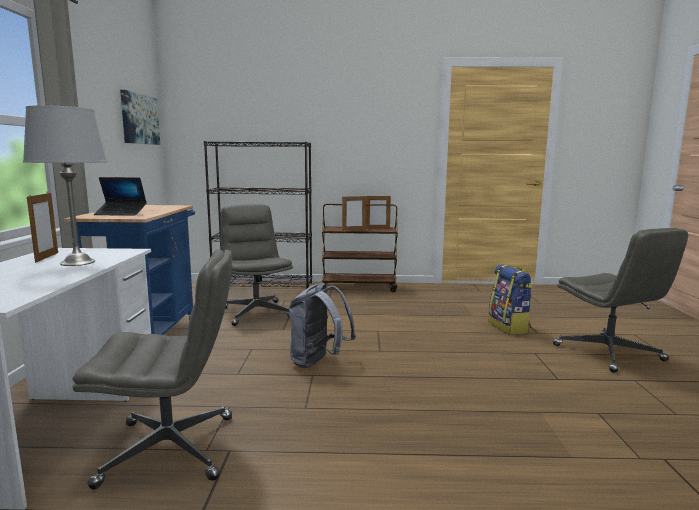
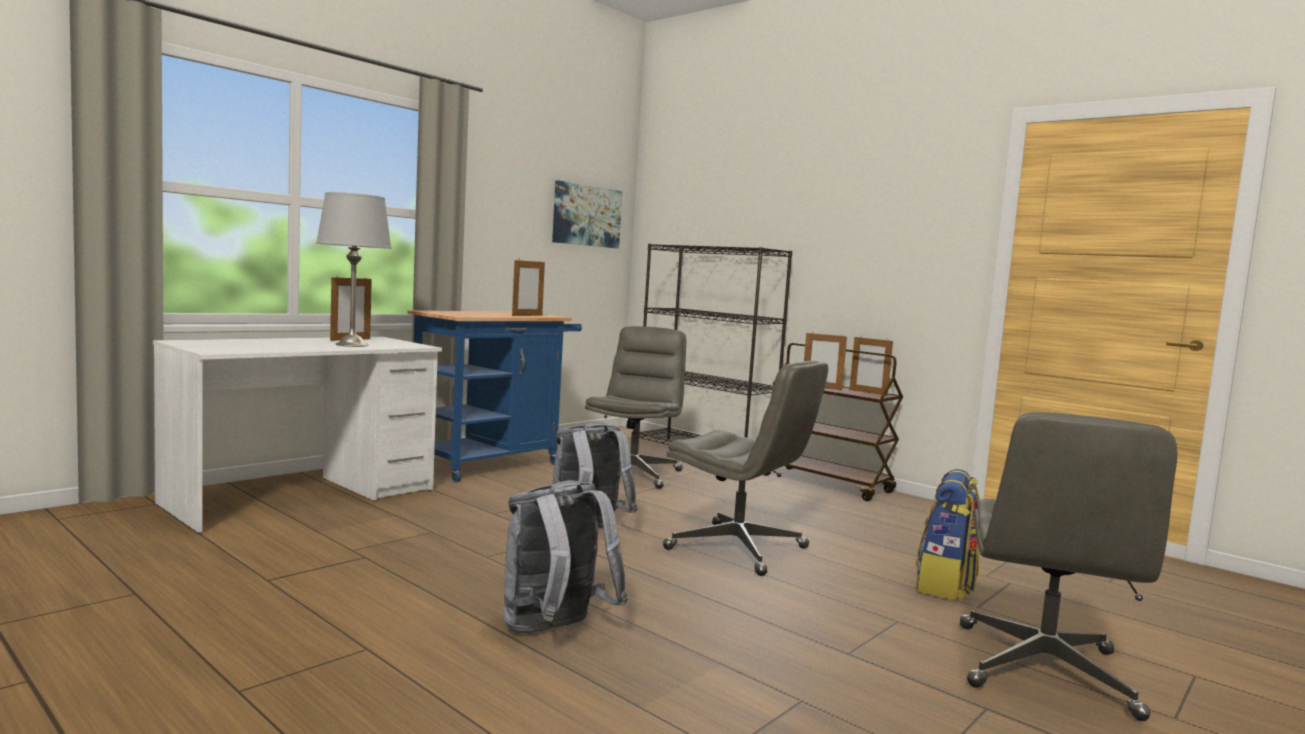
camera: 40 degrees right, 5 degrees down
(121, 213) = (465, 313): laptop -> none
(165, 208) = (527, 315): none -> picture frame
(171, 449) = (333, 540): grey office chair -> grey office chair (739, 549)
(449, 437) = (554, 631): none -> grey backpack

